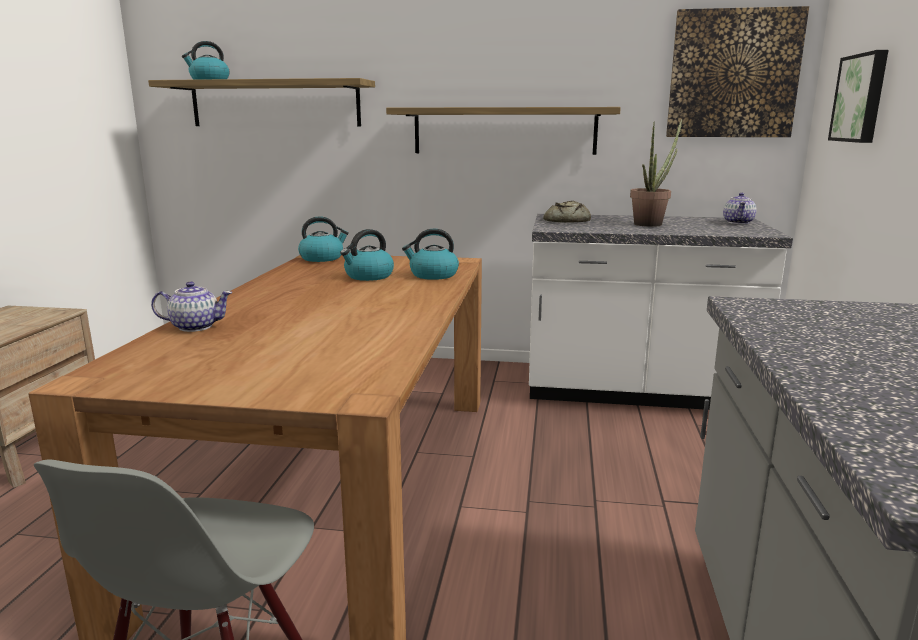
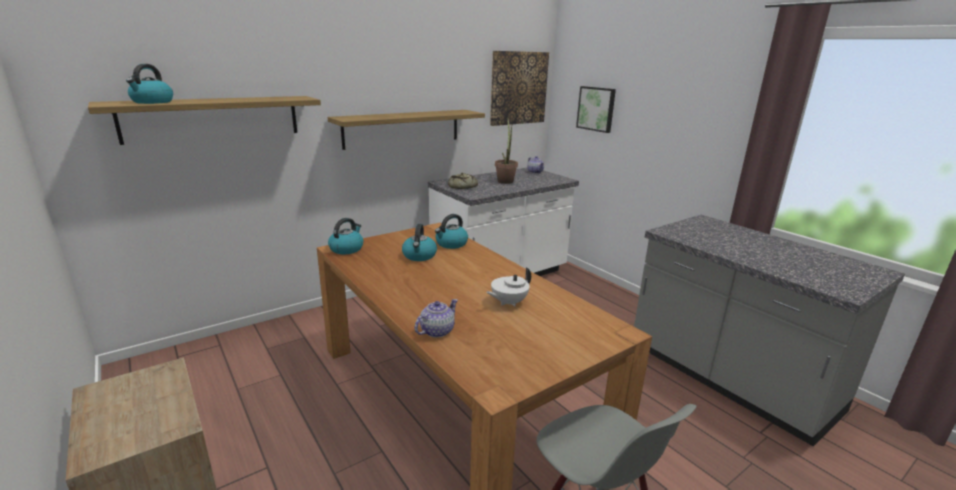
camera: 45 degrees left, 5 degrees up
(328, 330) = (508, 302): none -> white teapot

